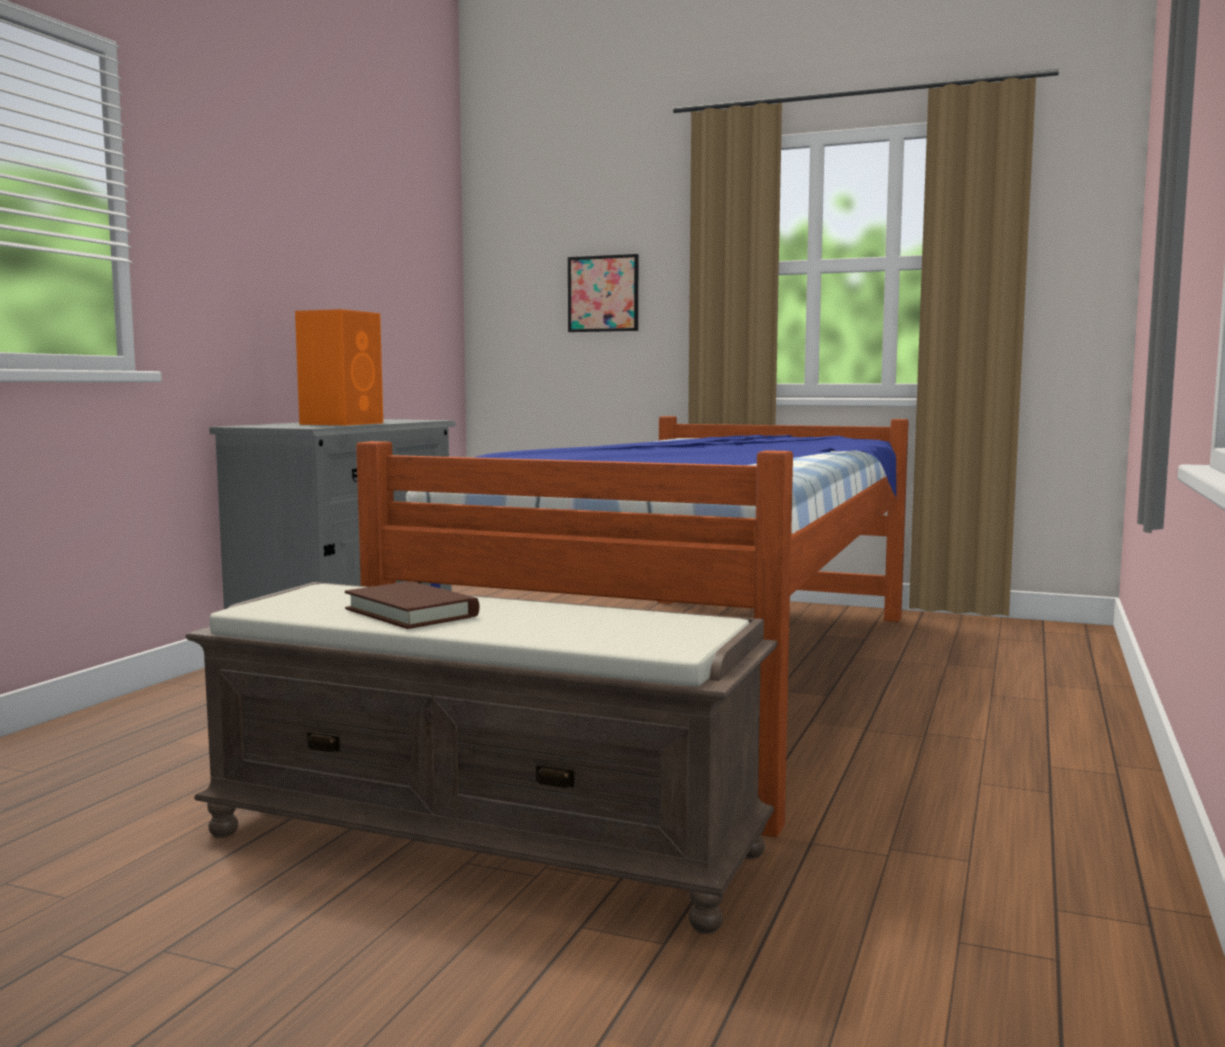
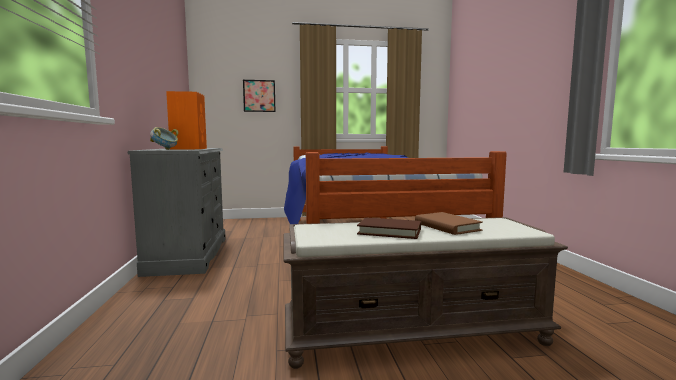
camera: 30 degrees left, 0 degrees up
(275, 426) = (165, 149): none -> bowl
(544, 619) = (447, 227): none -> brown book

